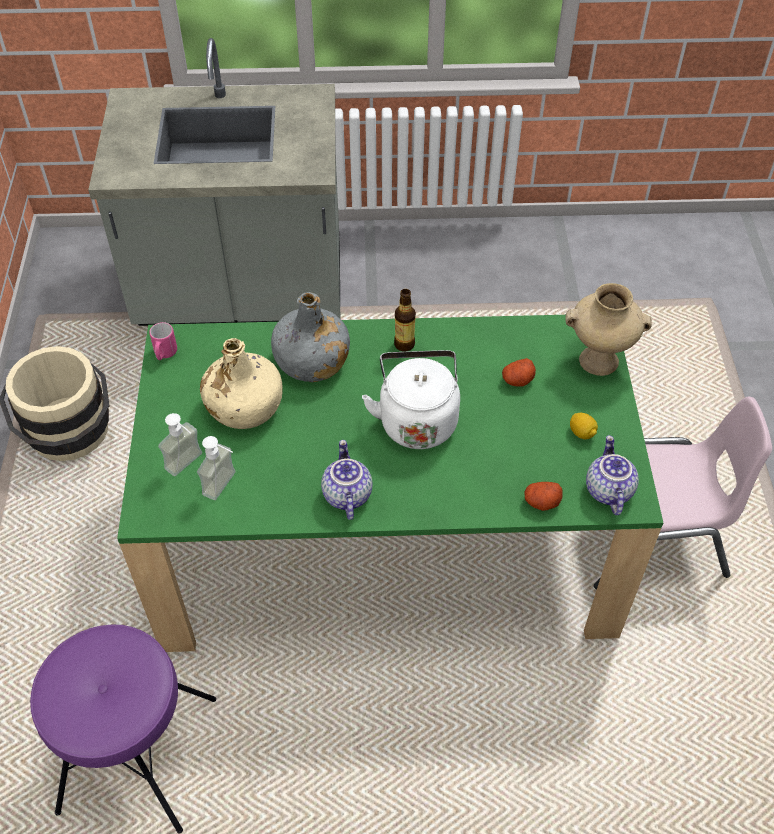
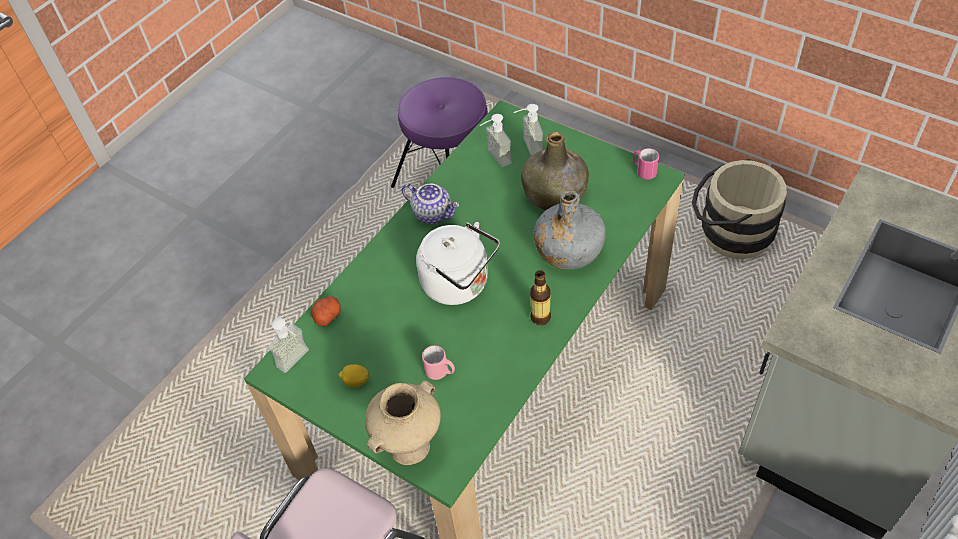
camera: 130 degrees right, 0 degrees up
(244, 406) = (555, 194): beige bottle -> green bottle
(517, 380) = (440, 372): potato -> pink mug
(607, 490) = (298, 362): teapot -> soap dispenser

